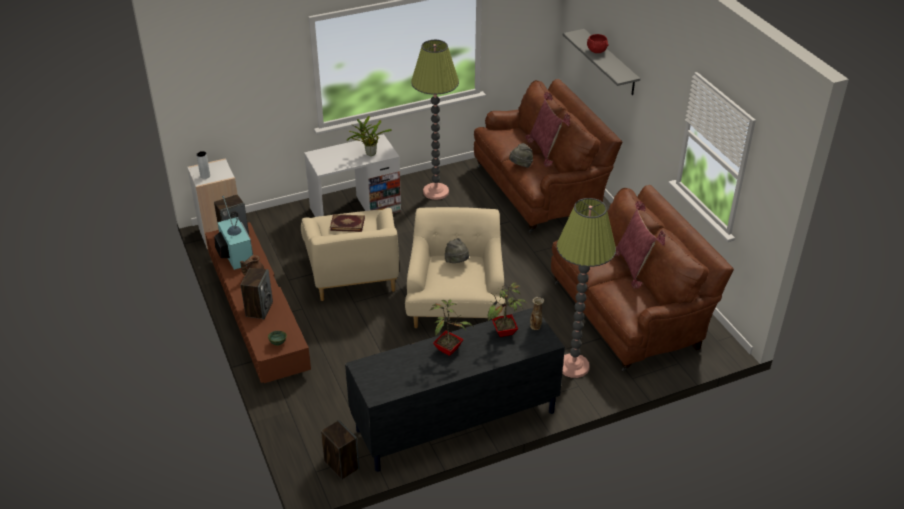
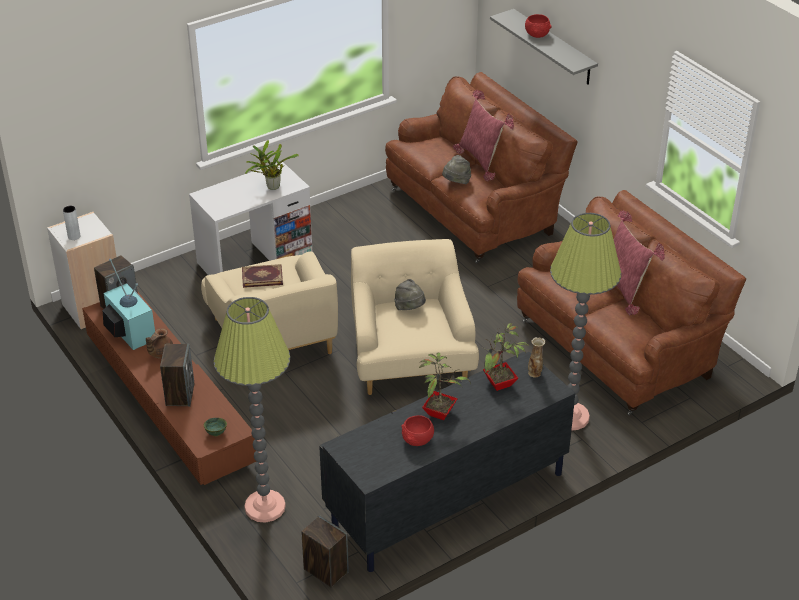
camera: 10 degrees left, 0 degrees up
(424, 369) = (417, 440): none -> red bowl
(436, 192) = (348, 226): floor lamp -> floor lamp (265, 507)

